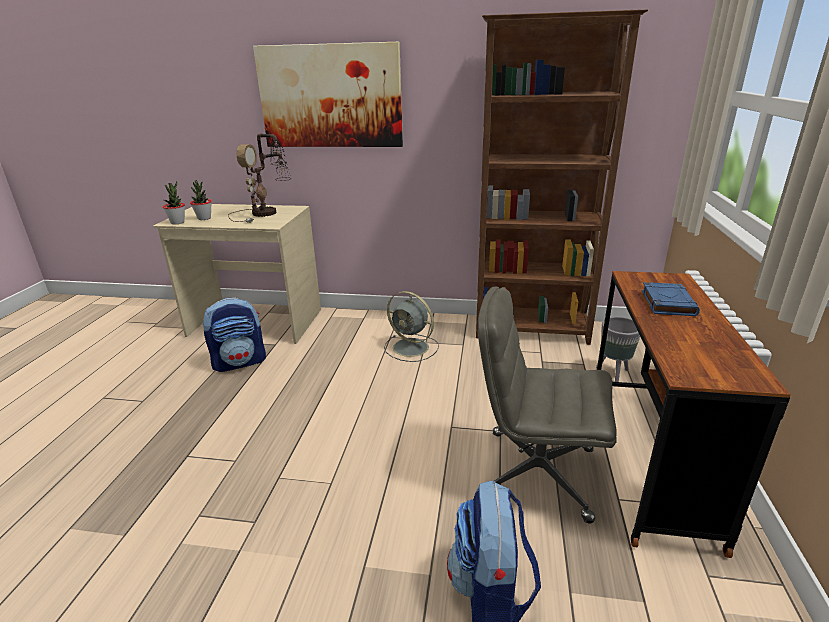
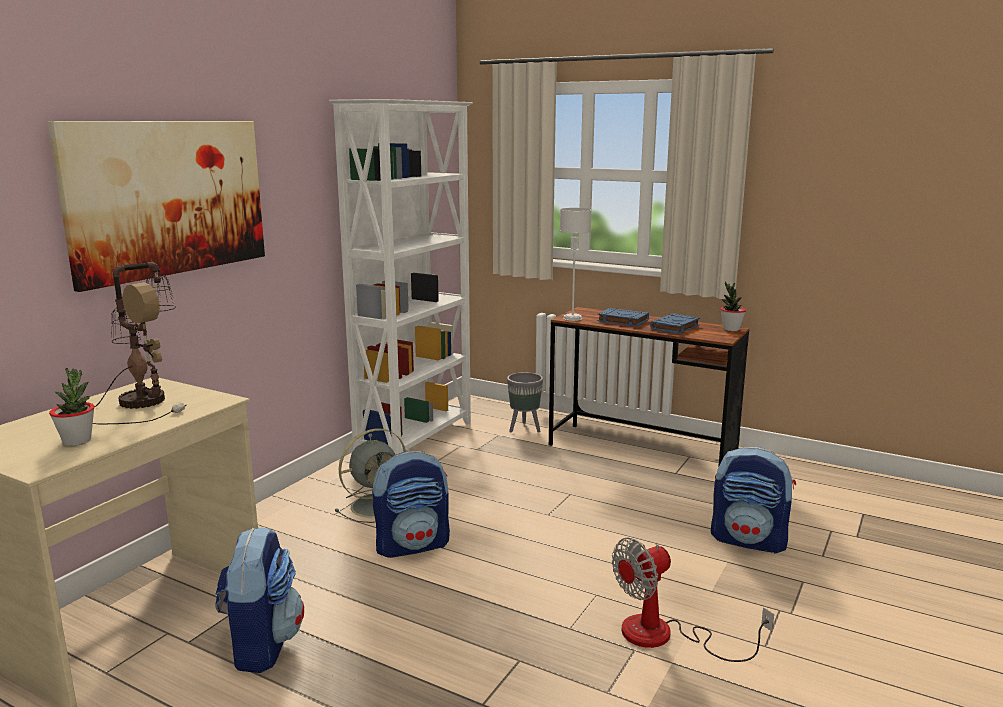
camera: 70 degrees left, 10 degrees down
(177, 222) = (58, 461): potted plant -> potted plant (731, 329)
(277, 539) = (665, 636): none -> fan
(365, 377) = (413, 545): none -> backpack
(532, 331) = (416, 438): brown bookcase -> white bookcase
(536, 473) = (634, 493): grey office chair -> none
(632, 278) = (572, 318): none -> grey table lamp
(689, 336) = (675, 327): none -> blue book

